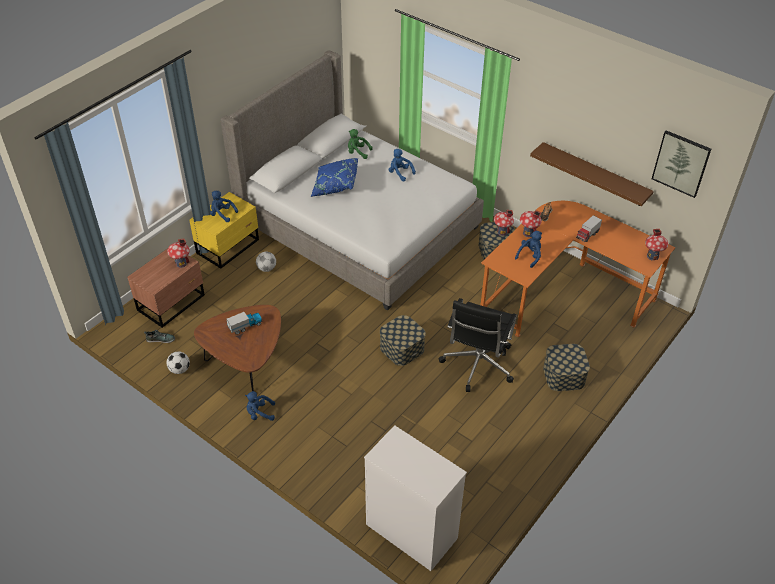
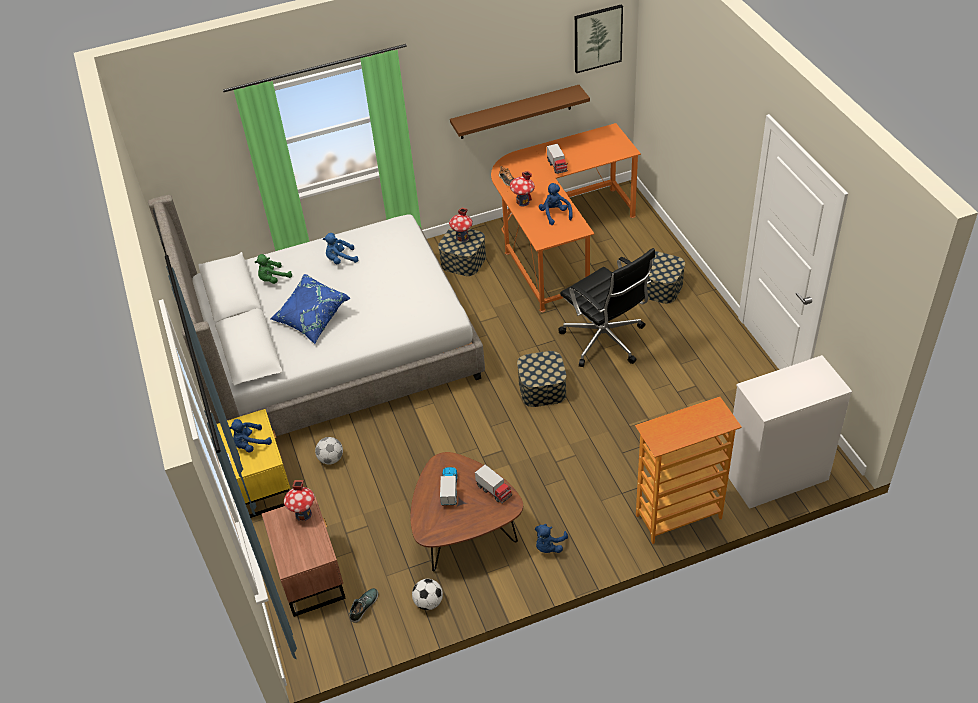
camera: 55 degrees left, 0 degrees up
(258, 349) = (494, 491): none -> toy truck
(330, 481) = (678, 517): none -> bookcase
(652, 256) = (616, 140): toy house -> none

